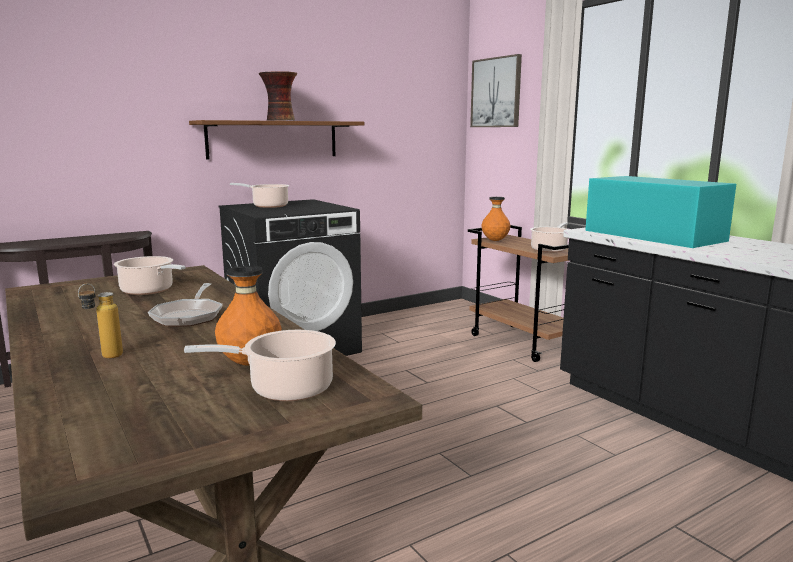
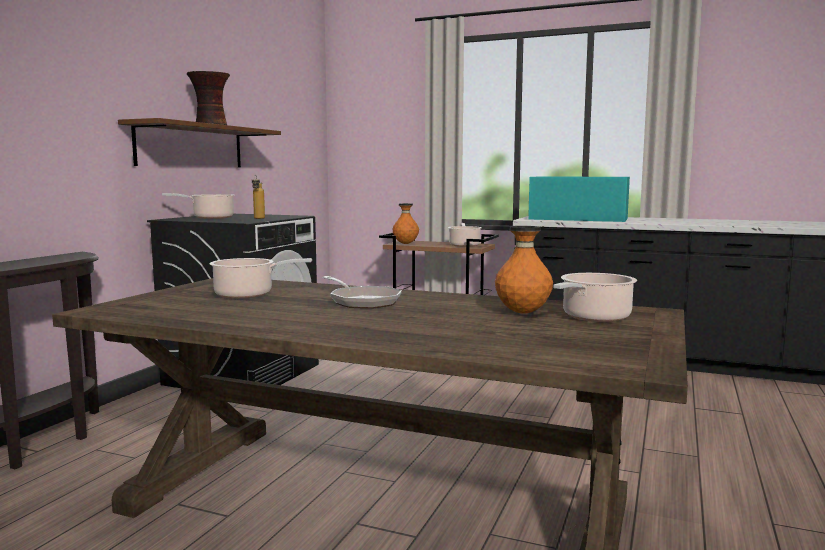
camera: 35 degrees left, 5 degrees down
(104, 358) = (402, 328): bottle -> bottle (258, 218)
(496, 92) = (365, 111): picture -> none

